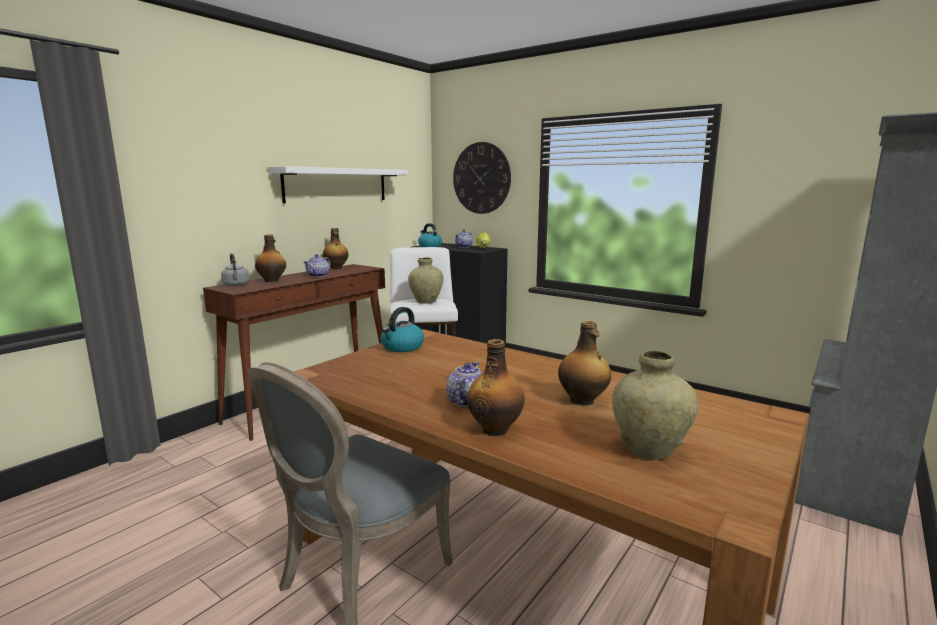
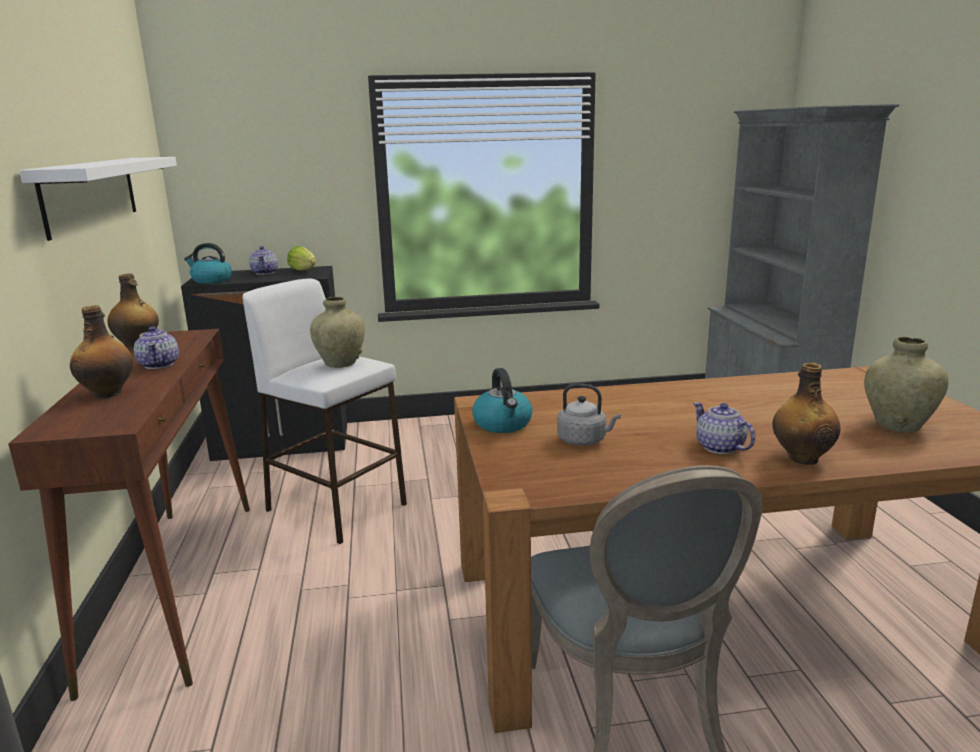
camera: 45 degrees left, 5 degrees up
(236, 285) = (68, 419): grey kettle -> grey kettle (584, 440)
(481, 178) = (270, 163): wall clock -> none
(582, 401) = (776, 409): bottle -> none

